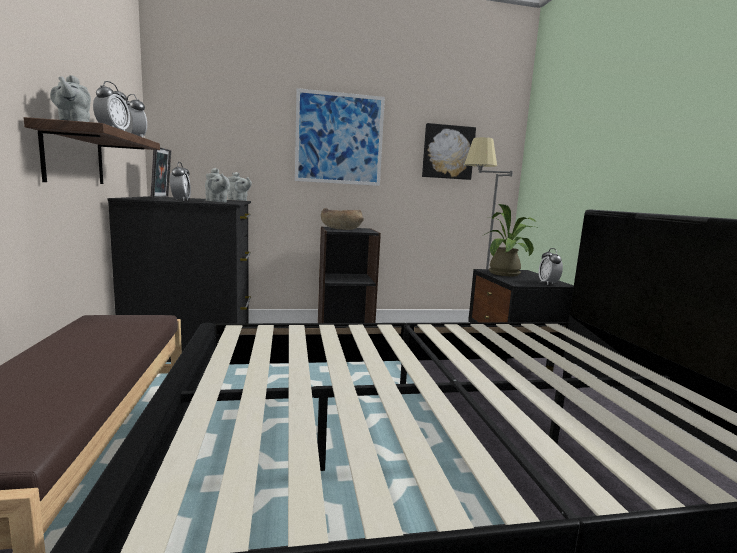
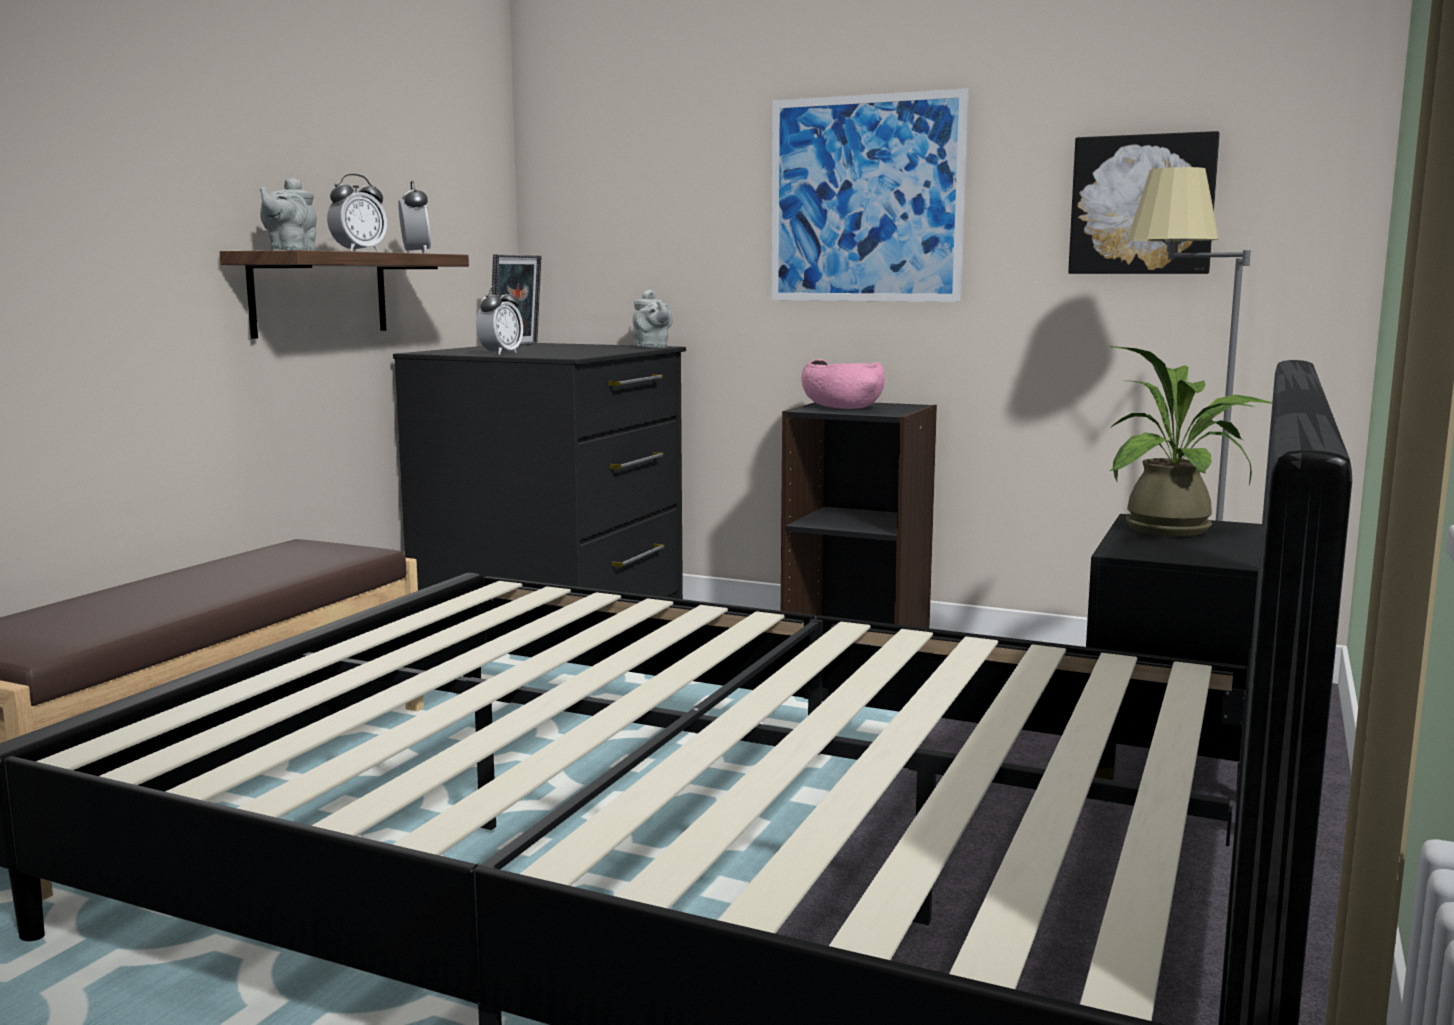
camera: 35 degrees right, 0 degrees up
(217, 202) = (557, 355): grey teapot -> none
(340, 229) = (841, 406): brown bowl -> pink bowl
(548, 283) = (1221, 559): alarm clock -> none

